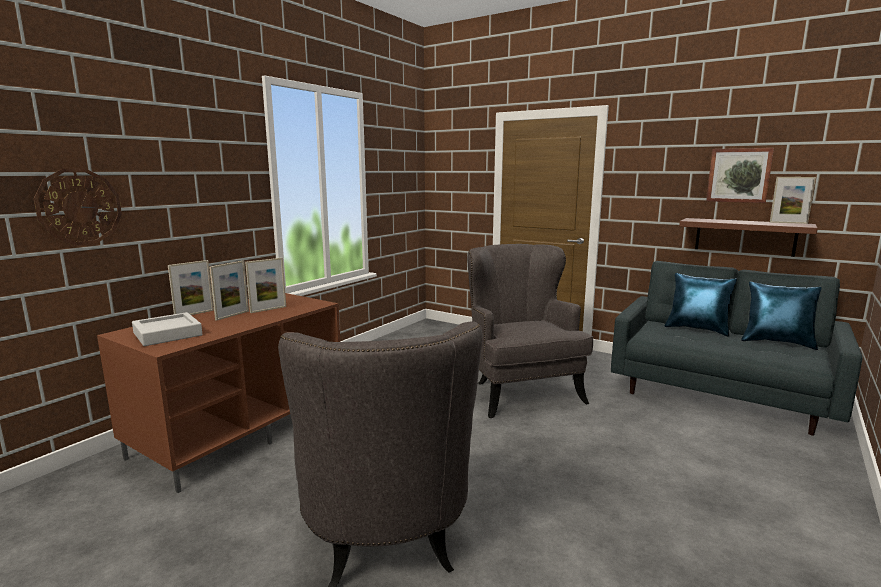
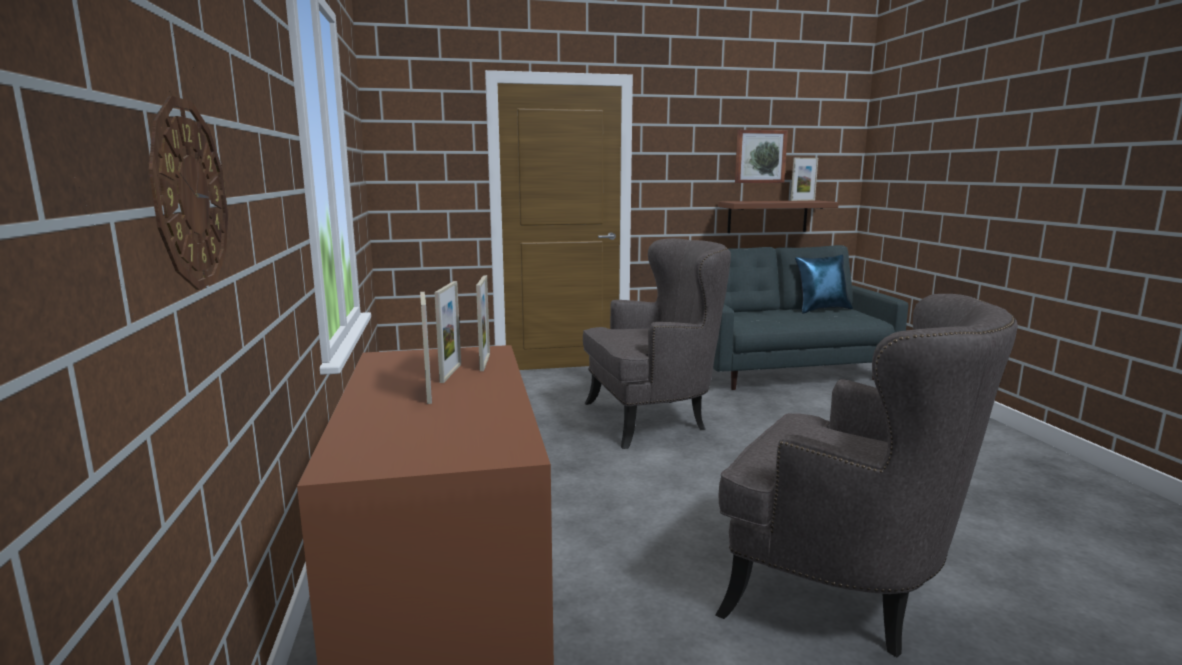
camera: 45 degrees left, 0 degrees up
(167, 334) = (434, 439): grey tray -> none
(194, 314) = (353, 408): picture frame -> picture frame (485, 362)
(520, 391) = (653, 418): grey armchair -> grey armchair turned 135 degrees clockwise
(697, 329) = (757, 312): blue pillow -> none

